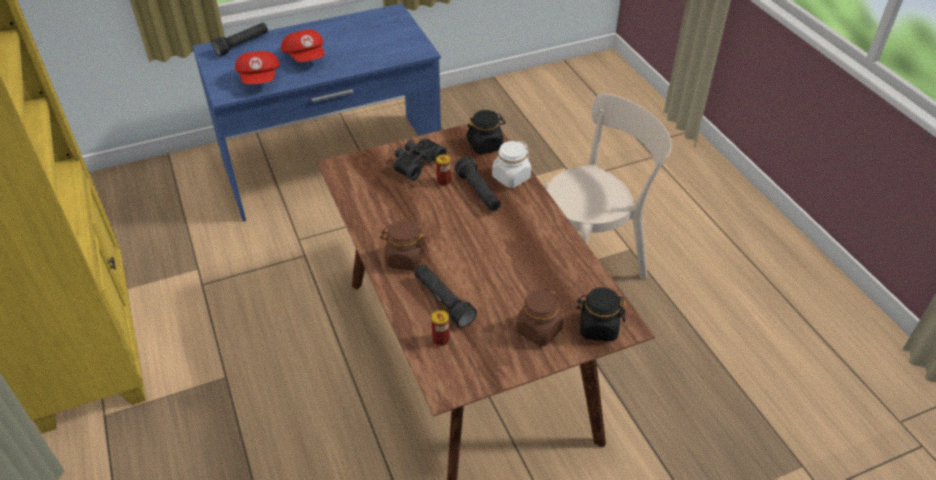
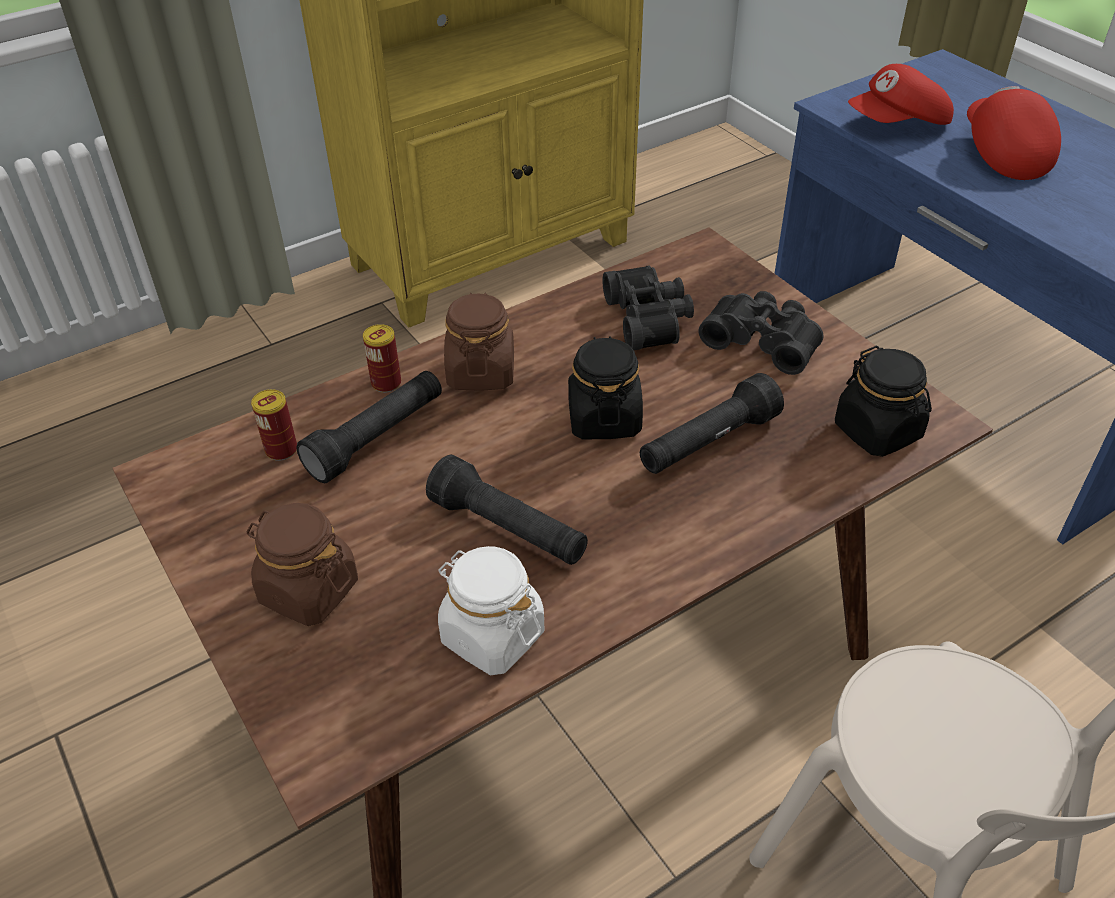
camera: 80 degrees right, 0 degrees up
(242, 45) = (984, 87): black flashlight -> black flashlight (509, 529)
(306, 58) = (1002, 153): red cap -> red cap turned 120 degrees clockwise
(385, 194) = (650, 318): none -> black binoculars
(443, 181) = (721, 387): can -> can (386, 383)
(511, 178) = (782, 488): white jar -> white jar (492, 636)
(598, 328) = (319, 698): black jar -> black jar (604, 418)

